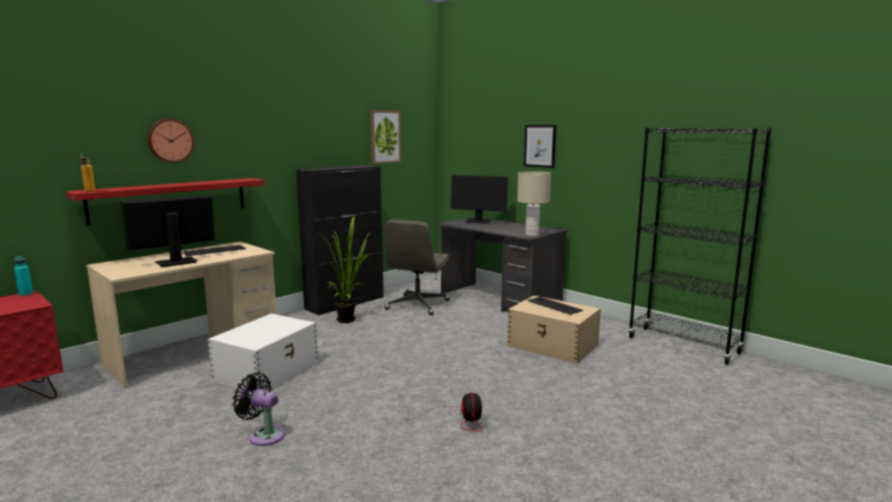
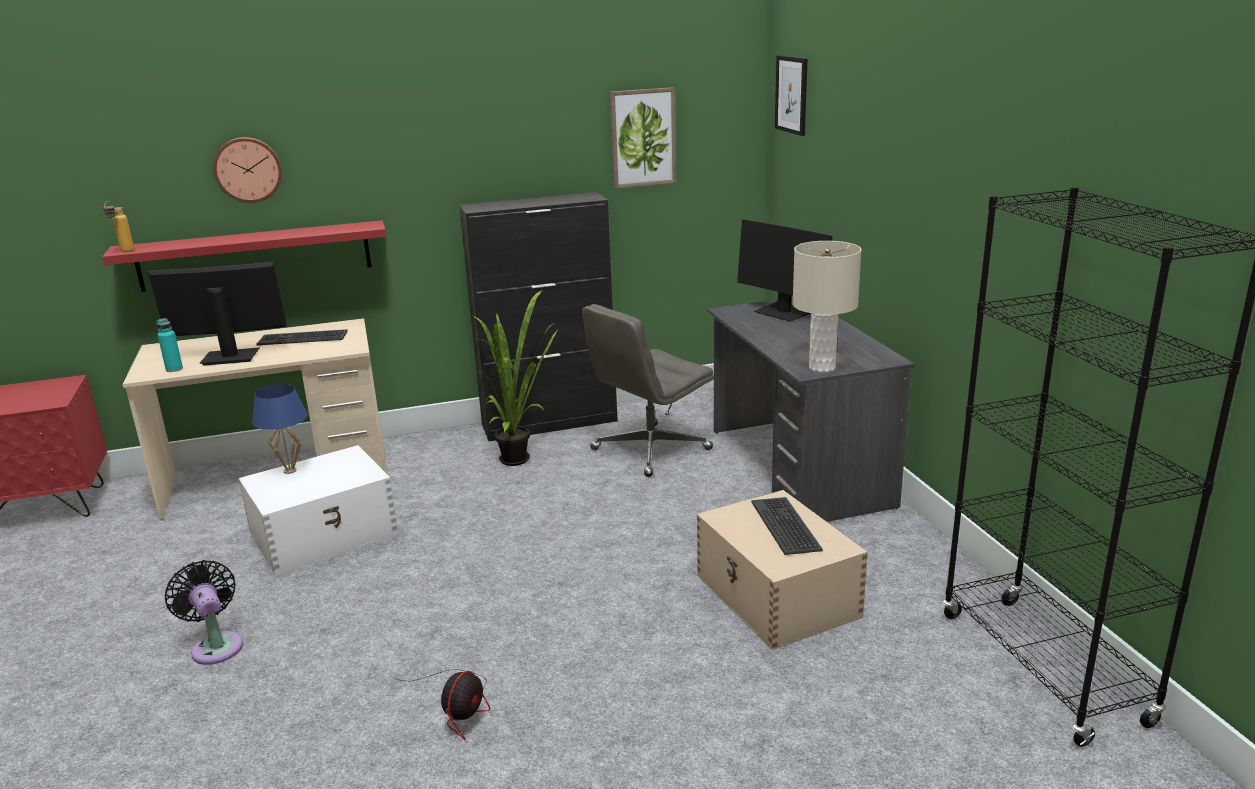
camera: 30 degrees right, 10 degrees up
(26, 294) = (69, 380): turquoise bottle -> turquoise bottle (174, 369)
(241, 330) = (289, 471): none -> blue table lamp
(540, 146) = (892, 180): picture -> picture (792, 95)

